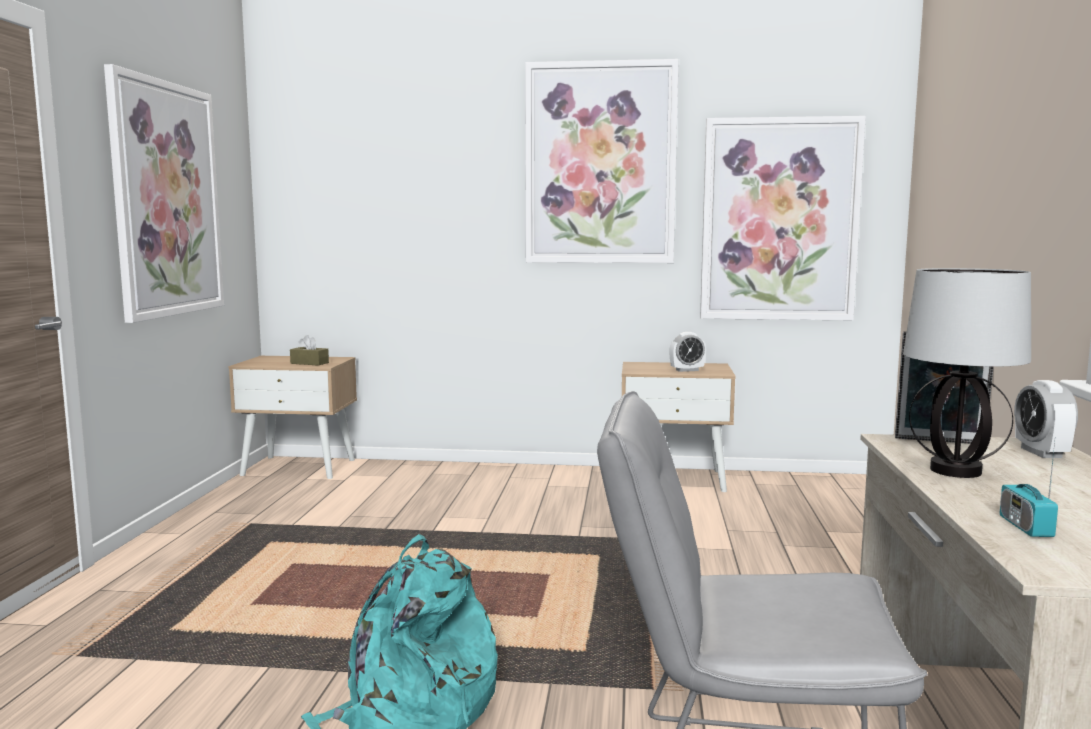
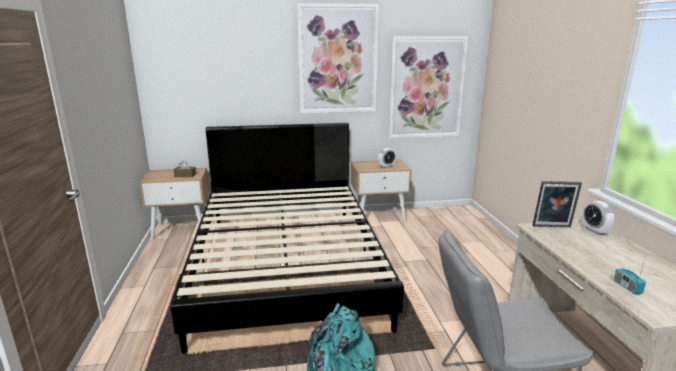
camera: 15 degrees left, 10 degrees up
(166, 199) = (104, 96): picture -> none
(447, 528) = (287, 263): none -> black bed
(957, 471) = (574, 249): table lamp -> none

